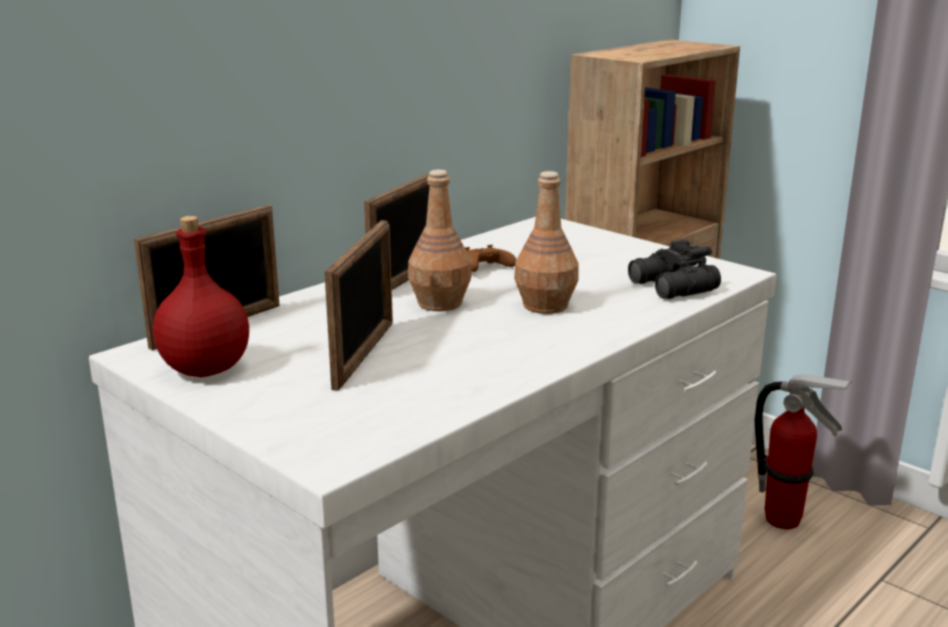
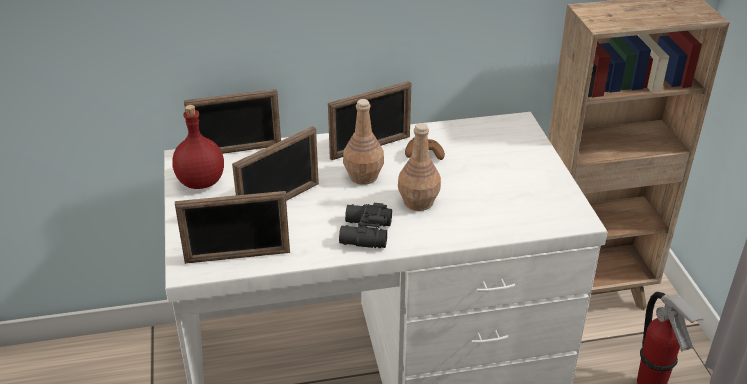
camera: 35 degrees right, 15 degrees up
(388, 424) = (237, 257): none -> picture frame
(671, 287) = (515, 217): black binoculars -> black binoculars (364, 234)

